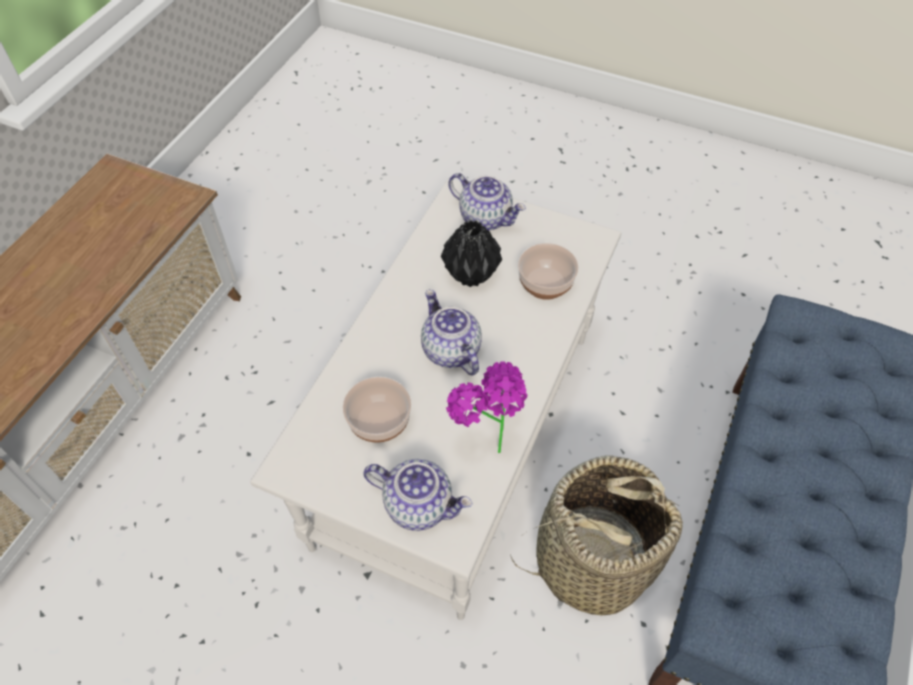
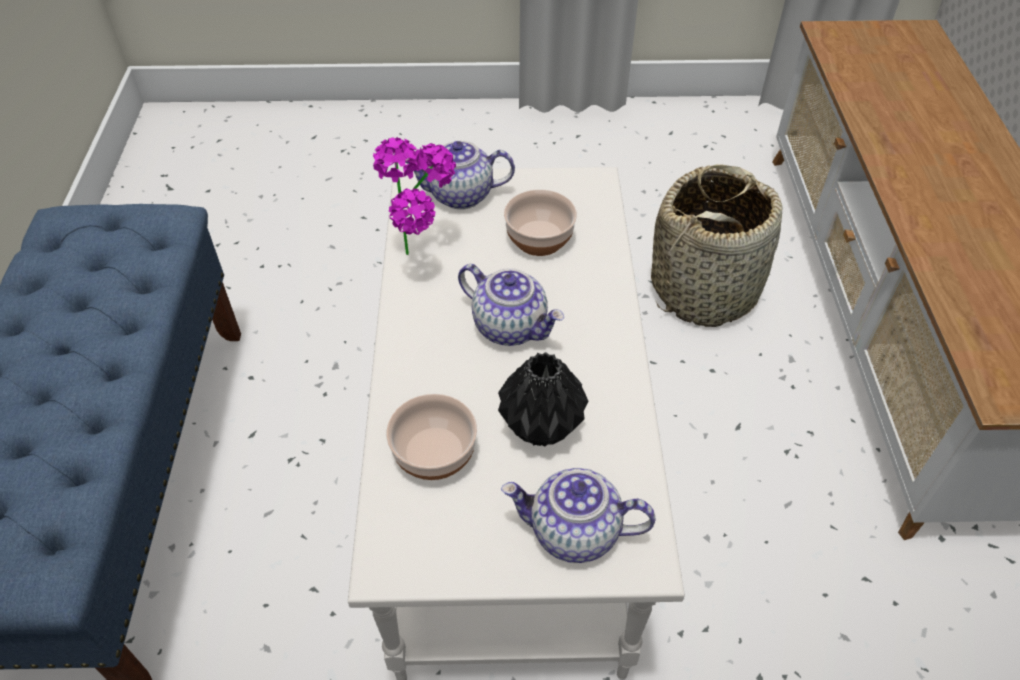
camera: 155 degrees right, 5 degrees down
(591, 559) = (314, 410): basket -> basket (705, 288)

